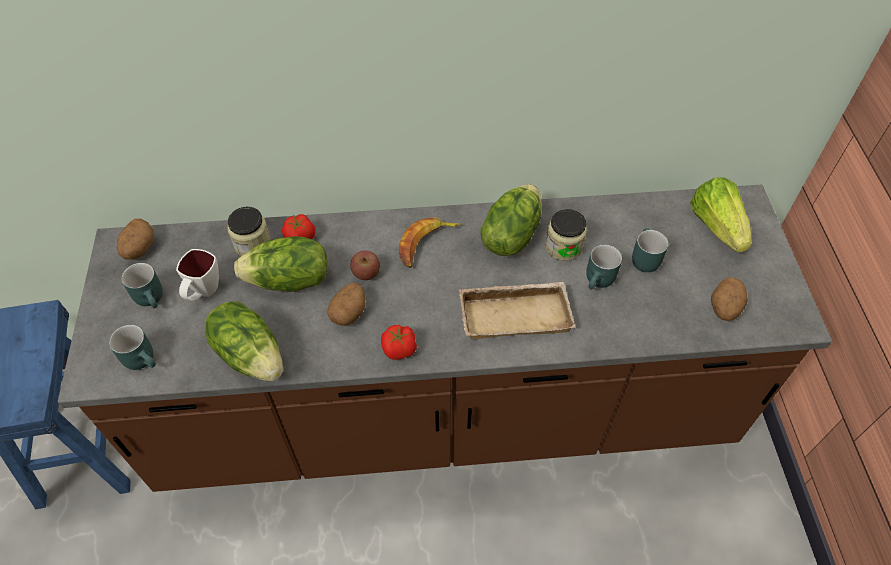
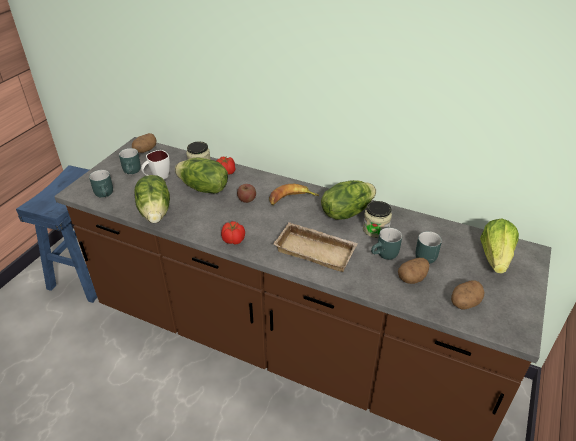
camera: 30 degrees right, 15 degrees down
(349, 313) = (221, 213): potato -> potato (412, 278)

